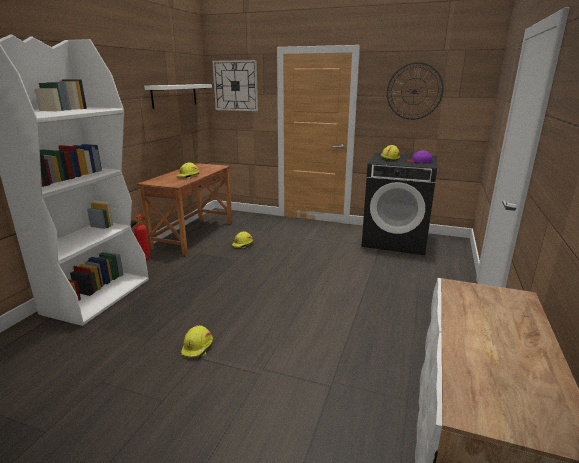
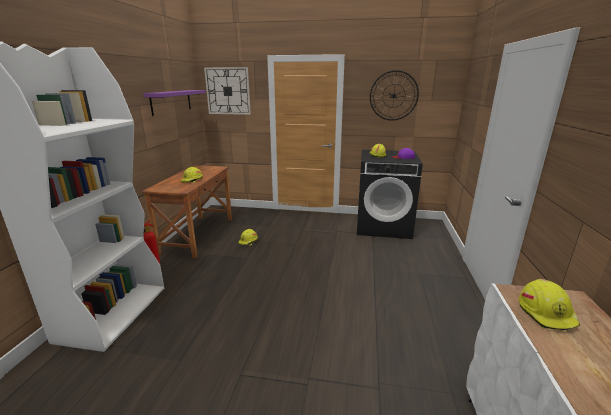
camera: 10 degrees left, 0 degrees up
(174, 95) = (171, 102): white shelf -> purple shelf
(198, 347) = (236, 362): yellow hard hat -> yellow hard hat (546, 313)

